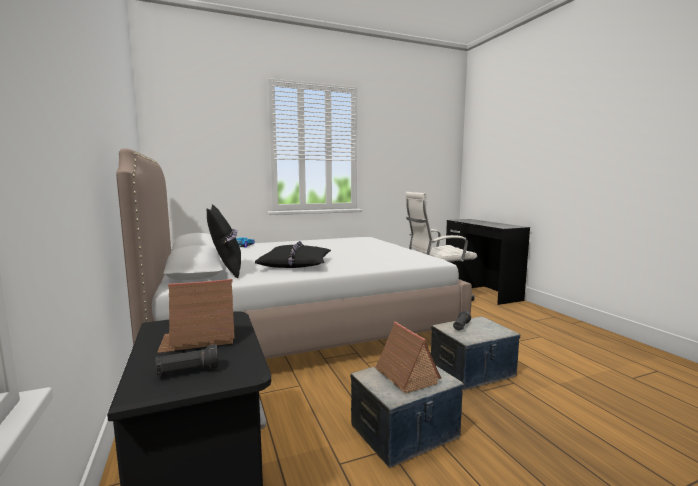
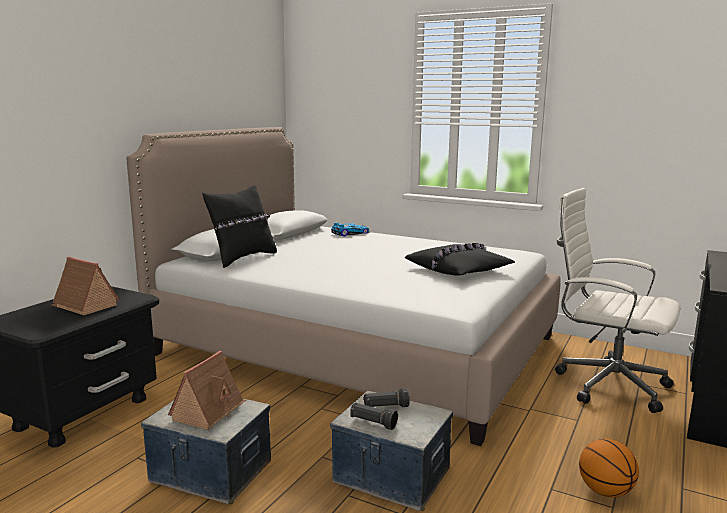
camera: 50 degrees right, 5 degrees up
(188, 372) = (27, 321): black flashlight -> black flashlight (373, 423)
(296, 264) = (307, 268): black pillow -> black pillow (458, 270)
(527, 333) = (605, 492): none -> basketball

